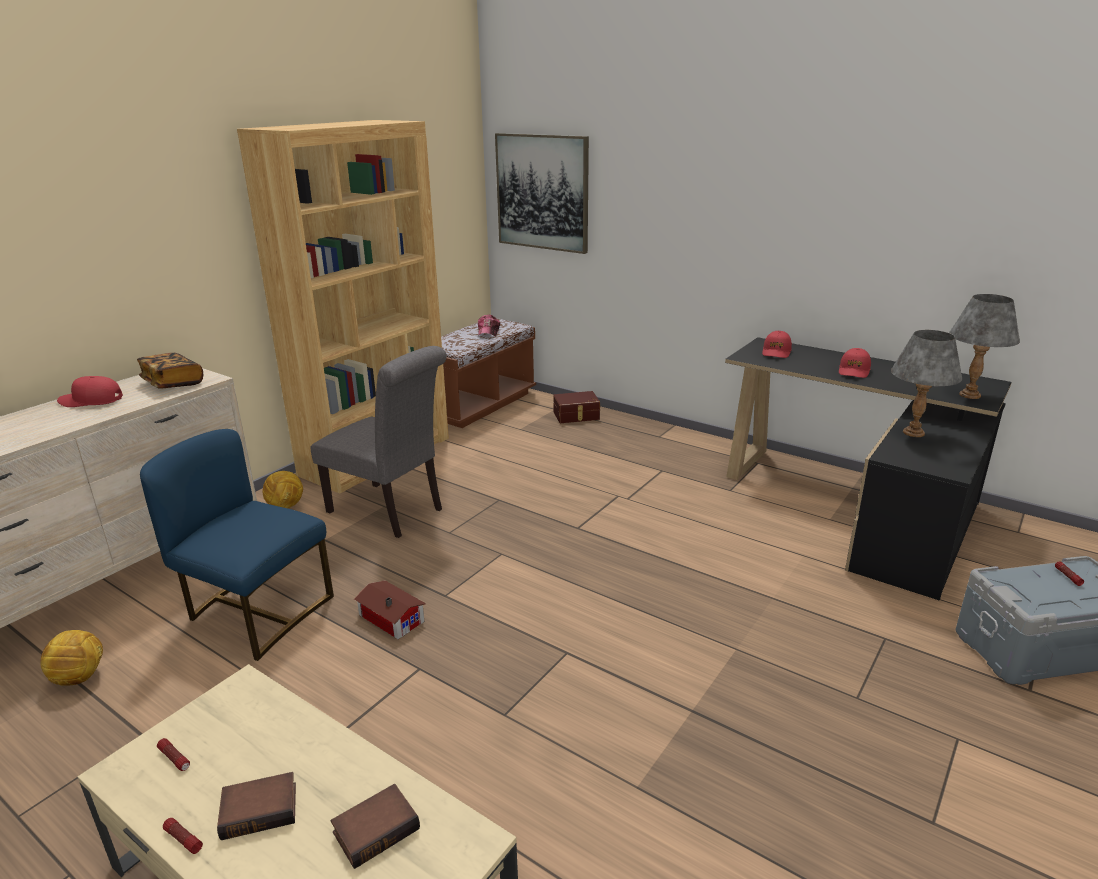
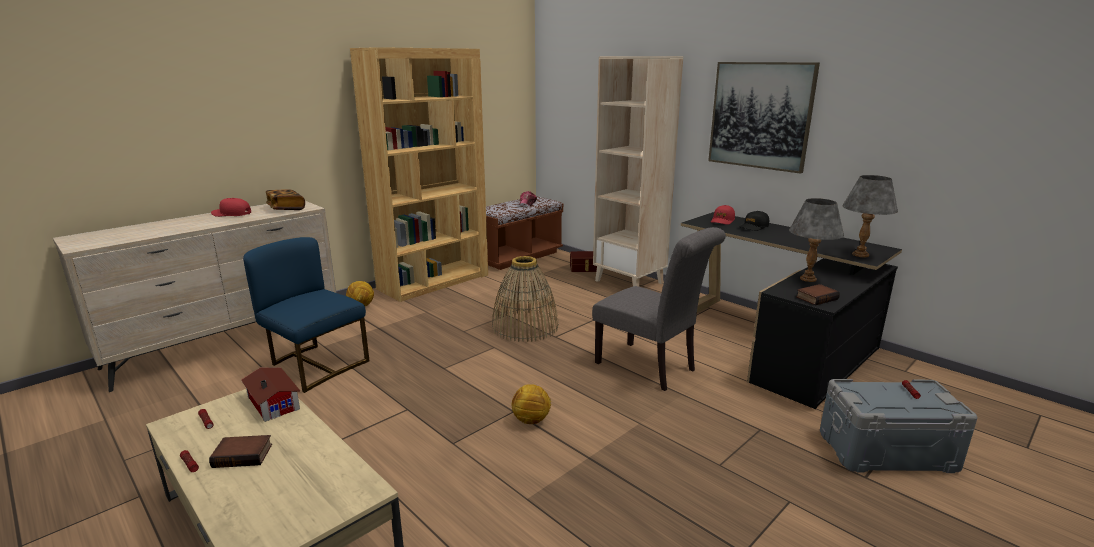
camera: 10 degrees right, 5 degrees down
(80, 677) = (192, 389): football -> football (531, 420)
(376, 828) = (309, 475): book -> book (816, 298)
(391, 512) = (429, 315): grey chair -> grey chair (650, 368)
(391, 616) = (402, 377): toy house -> toy house (274, 401)
(531, 516) = (525, 326): none -> basket
(542, 192) = (571, 105): picture -> picture (760, 115)
(642, 432) = (629, 282): none -> beige bookcase
(820, 359) = (753, 227): none -> black cap
(854, 371) = (776, 235): red cap -> none

